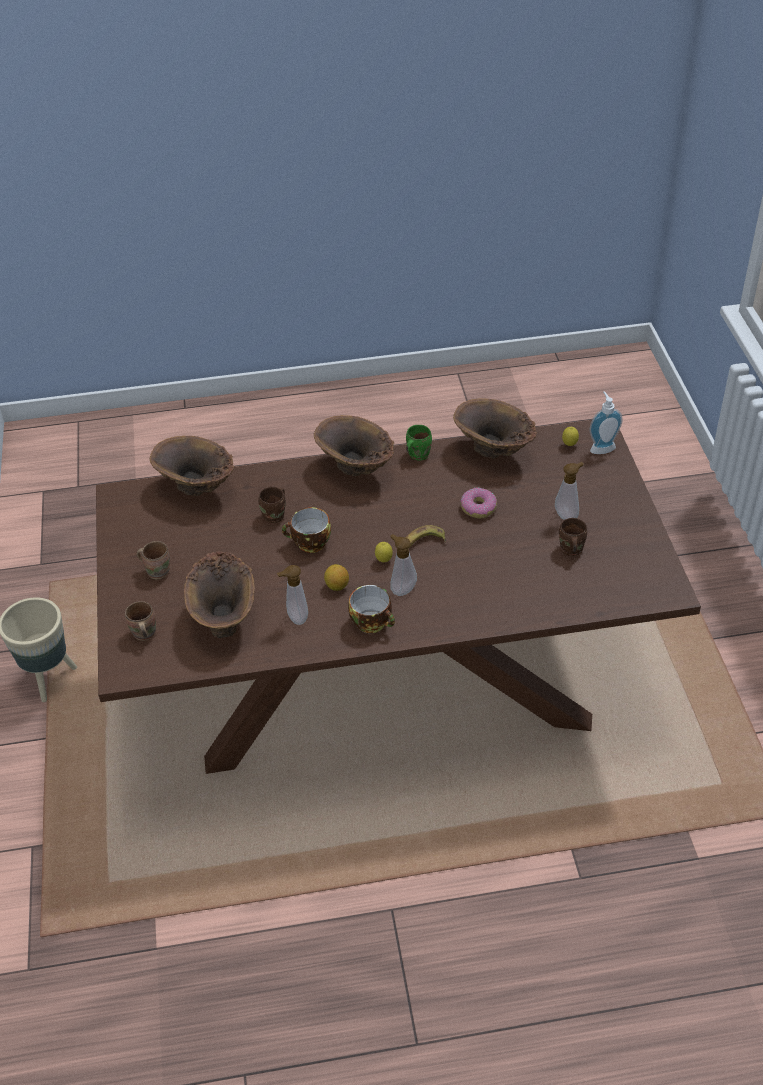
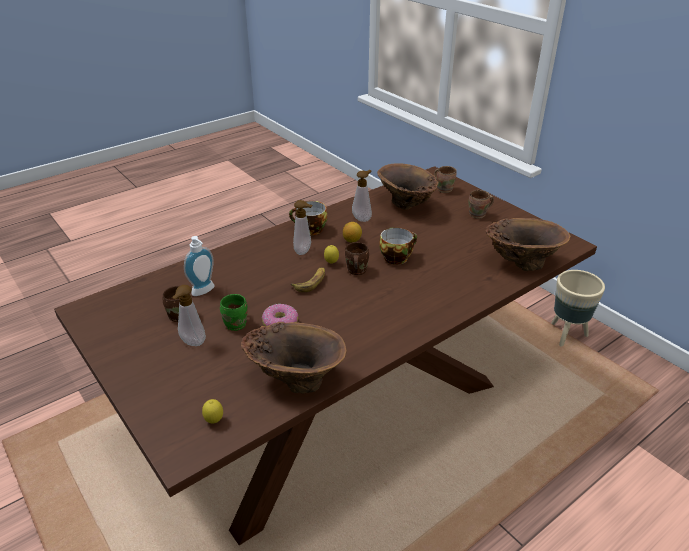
camera: 150 degrees right, 10 degrees down
(276, 516) = (442, 266): brown mug -> brown mug (355, 271)
(355, 471) = (414, 318): brown vase -> none
(417, 454) = (372, 353): green mug -> green mug (237, 324)
(601, 447) = (174, 432): soap dispenser -> soap dispenser (204, 291)

